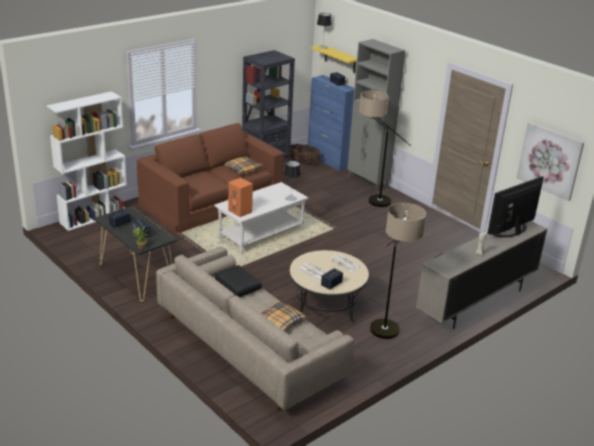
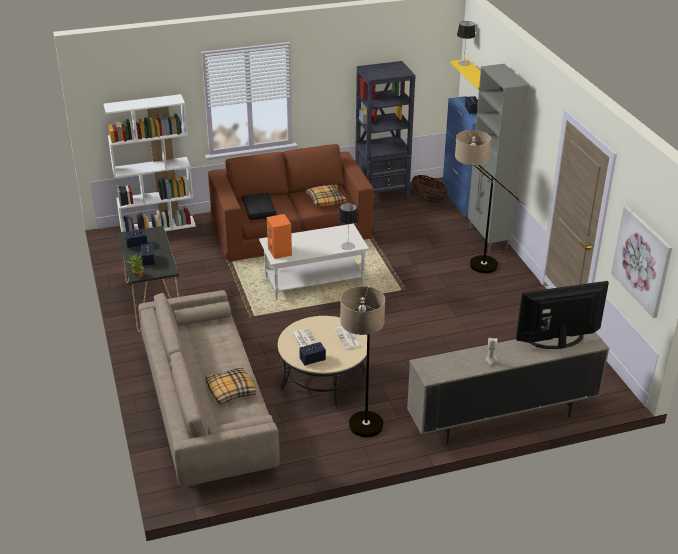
camera: 25 degrees right, 5 degrees up
(238, 286) = (220, 338): black pillow -> black pillow (260, 211)

